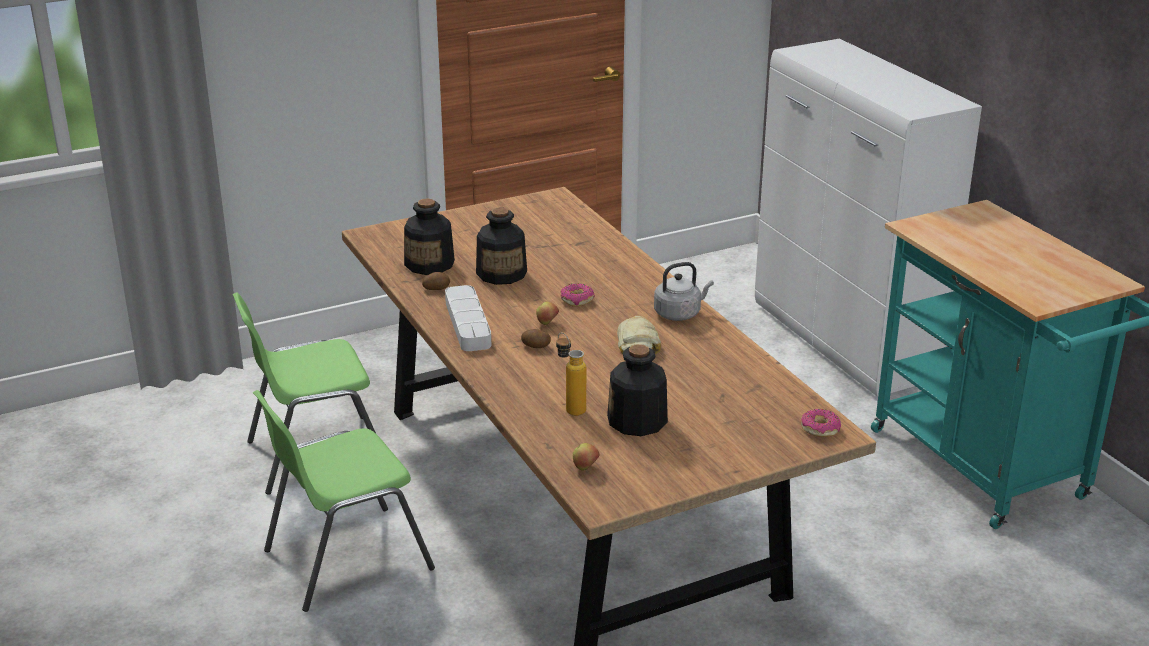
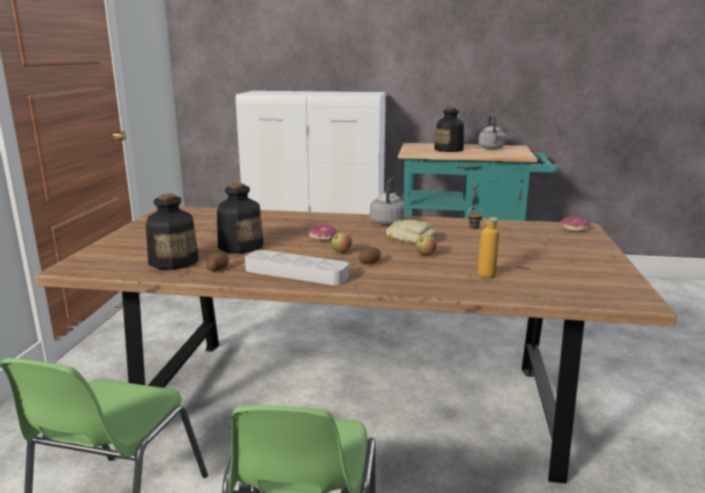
camera: 55 degrees left, 10 degrees down
(585, 468) = (579, 292): apple -> apple (425, 255)
(637, 421) = (521, 263): bottle -> bottle (449, 149)
(1059, 267) = (491, 148): none -> grey kettle

